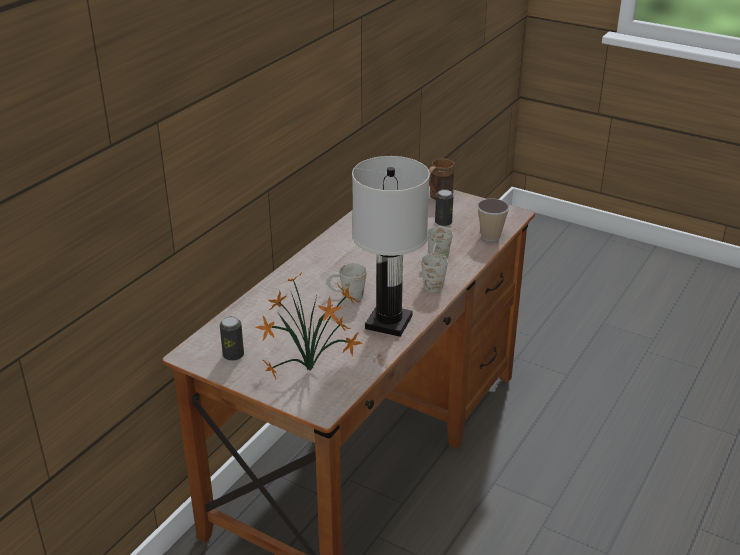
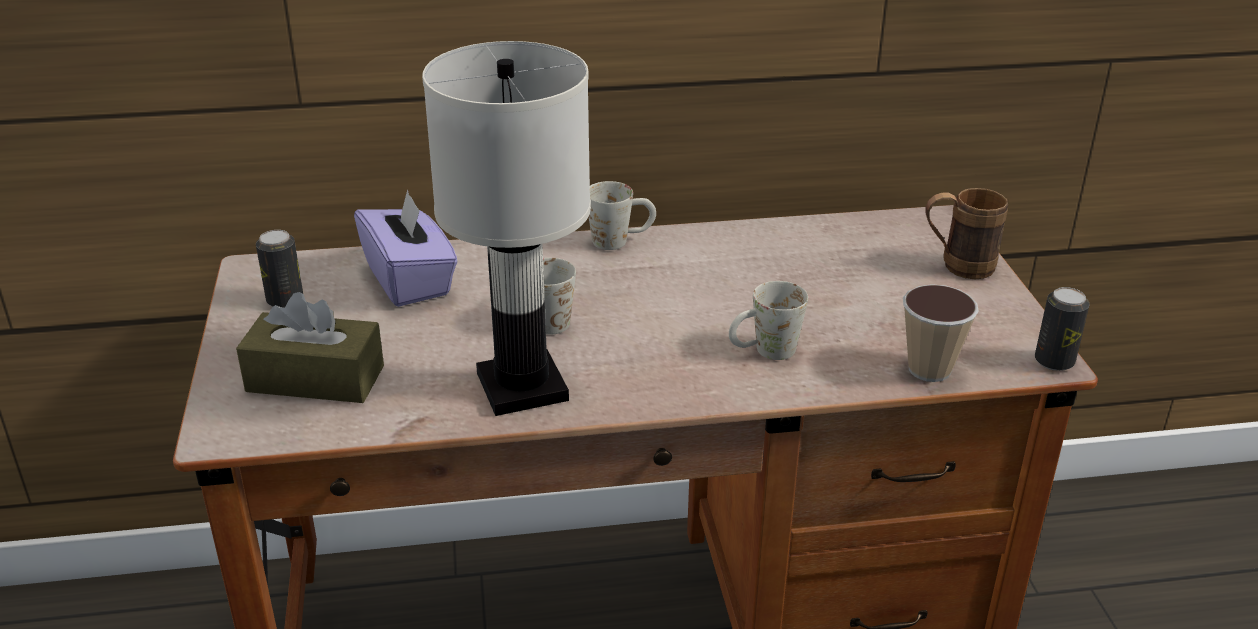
camera: 50 degrees right, 0 degrees up
(266, 316) = (410, 280): none -> purple tissue box
(313, 370) = (315, 379): potted plant -> brown tissue box
(436, 283) = (696, 380): white mug -> white mug (621, 240)
(443, 222) = (891, 305): can -> can (1054, 361)

